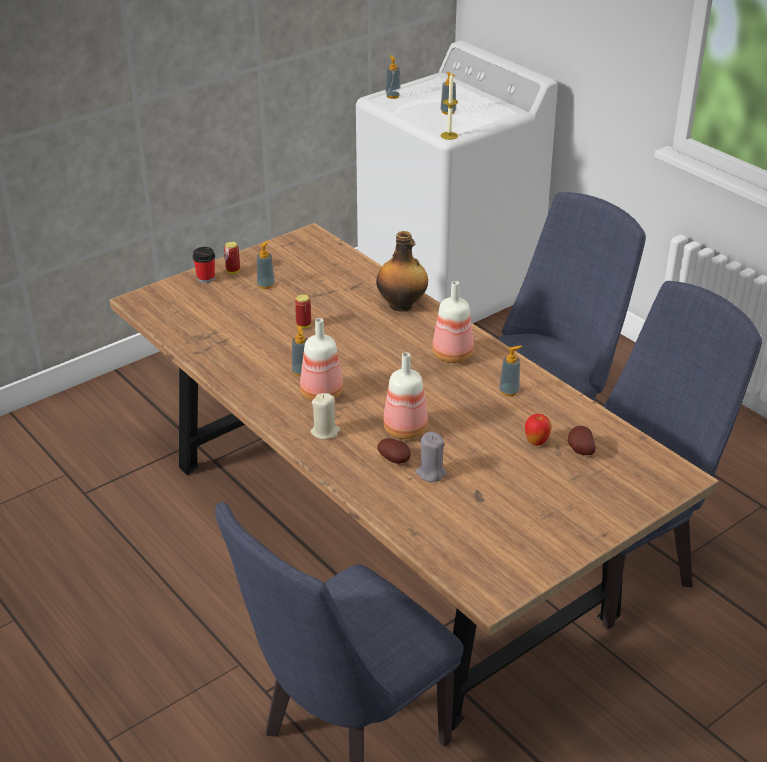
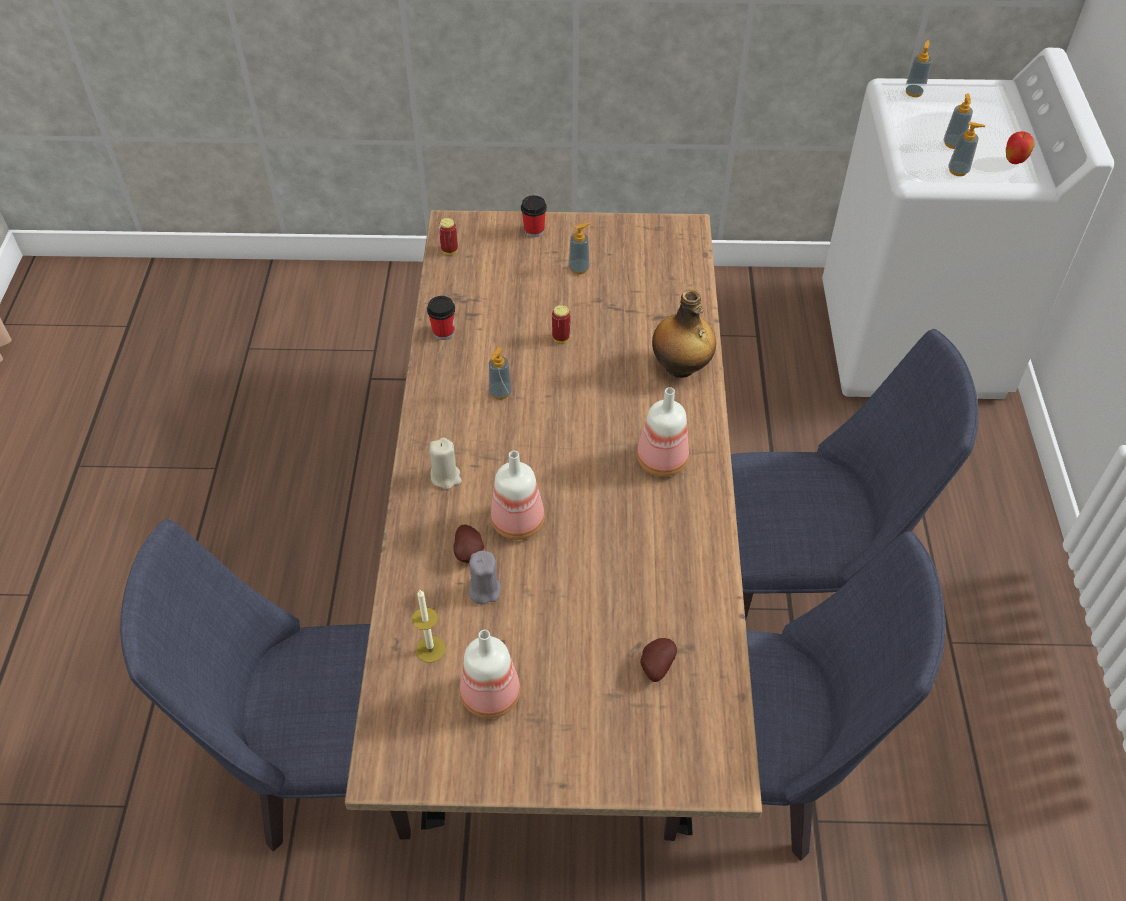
camera: 40 degrees right, 15 degrees up
(216, 359) = (443, 332): none -> cup
(233, 271) = (567, 235): can -> can (449, 250)
(320, 393) = (489, 429): bottle -> bottle (489, 694)
(449, 135) = (914, 179): candle -> candle (430, 649)
(509, 391) = (668, 543): soap dispenser -> soap dispenser (958, 171)
(536, 442) = (624, 625): apple -> apple (1014, 161)

